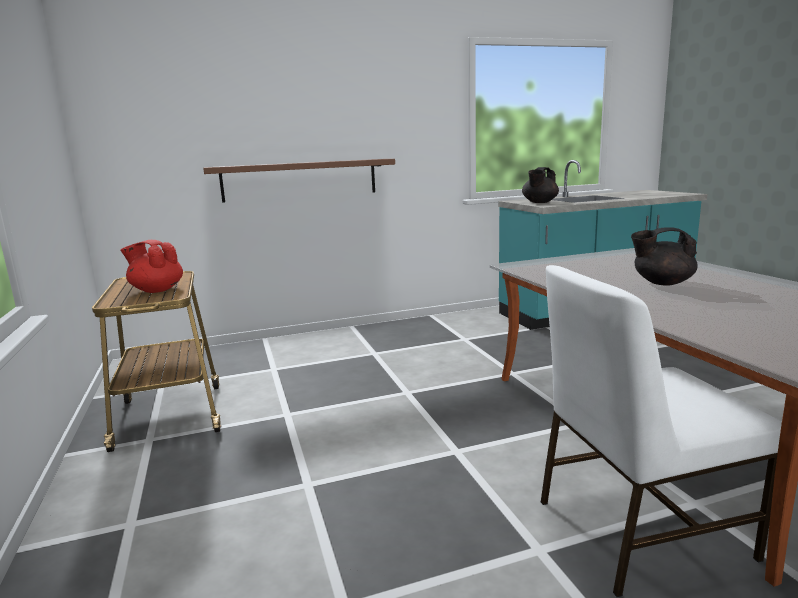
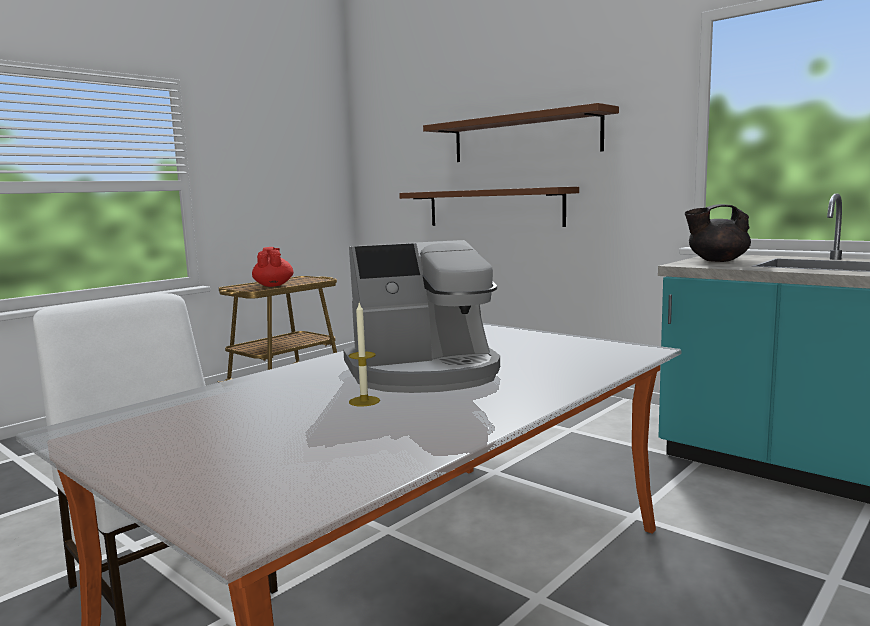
camera: 60 degrees right, 5 degrees down
(329, 115) = (524, 137): none -> brown shelf
(662, 283) = (424, 373): black teapot -> coffee machine
(732, 297) = (364, 401): none -> candle

